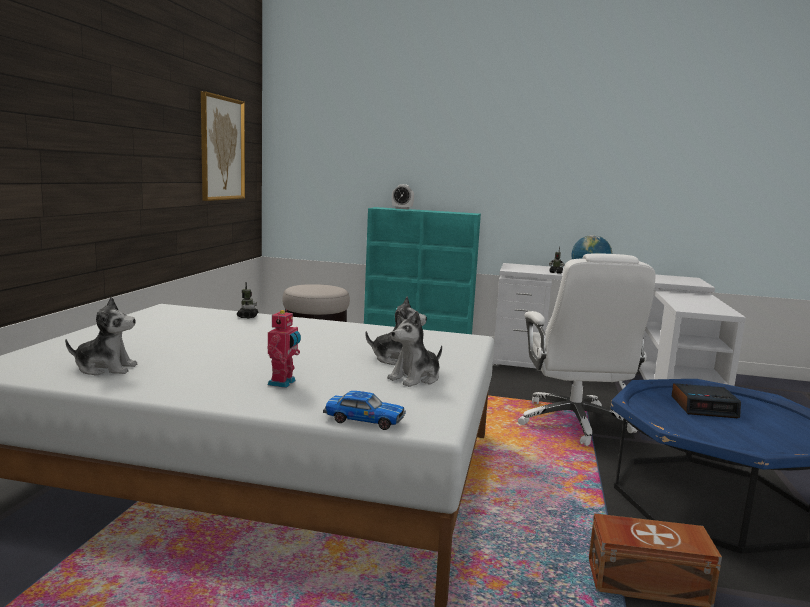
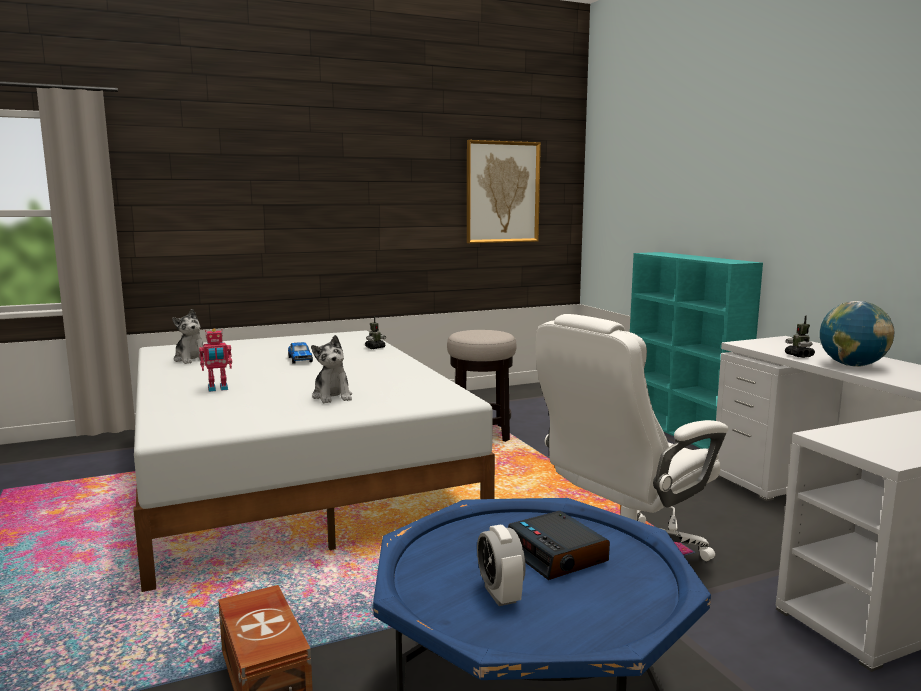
camera: 55 degrees right, 0 degrees up
(363, 420) = (161, 419): toy car -> toy car (300, 359)
(402, 208) = (679, 254): alarm clock -> alarm clock (500, 594)
(415, 378) = (286, 410): plush toy -> none

